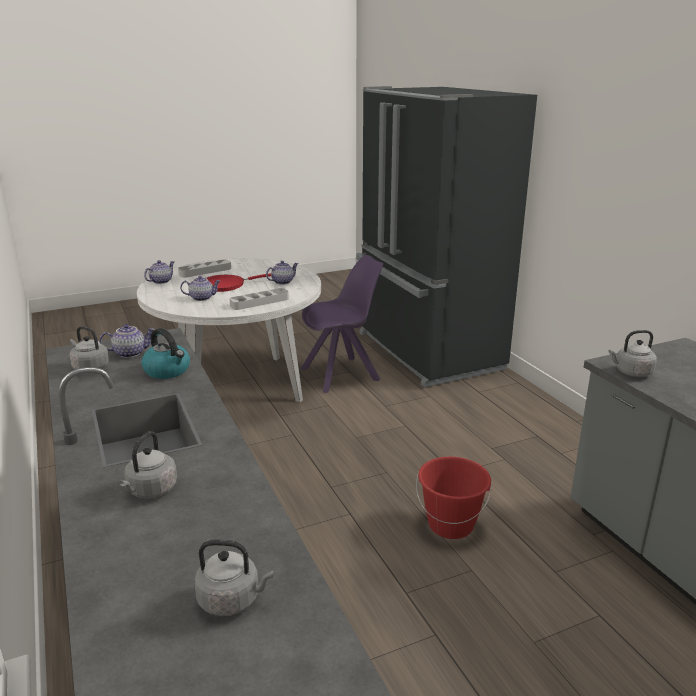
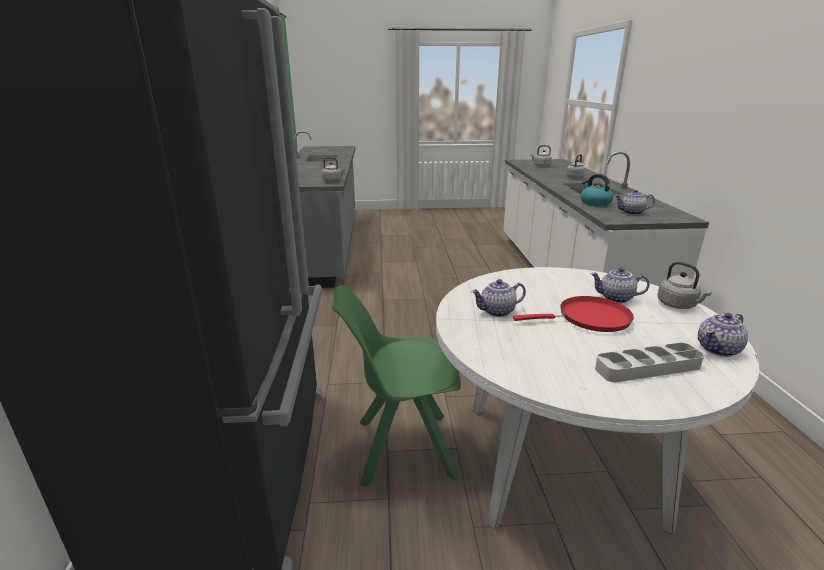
camera: 160 degrees left, 0 degrees up
(89, 367) = (653, 209): grey kettle -> grey kettle (678, 305)
(259, 302) = (534, 280): grey tray -> none
(342, 374) = (401, 448): purple chair -> green chair
(451, 525) = (413, 293): red bucket -> none

